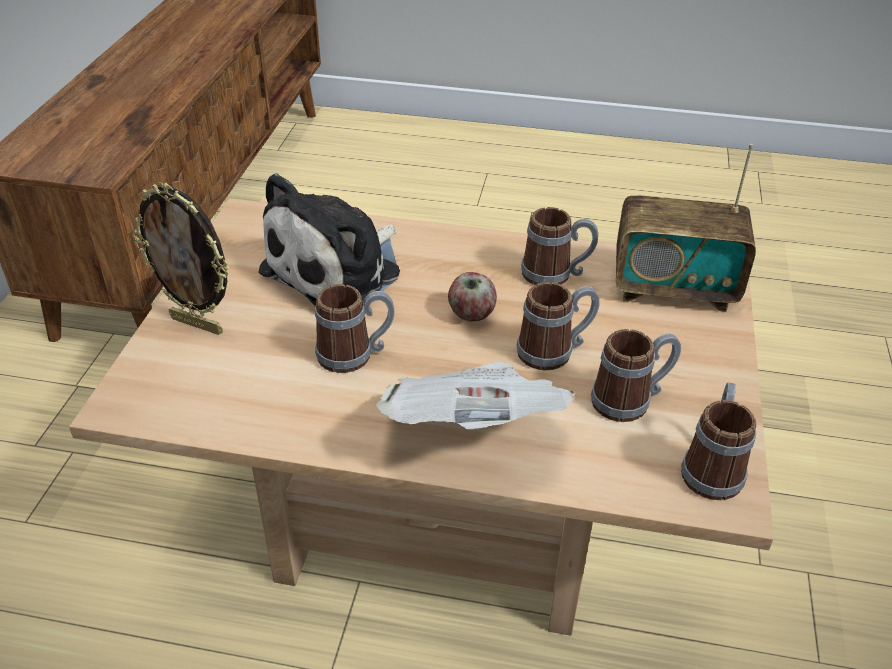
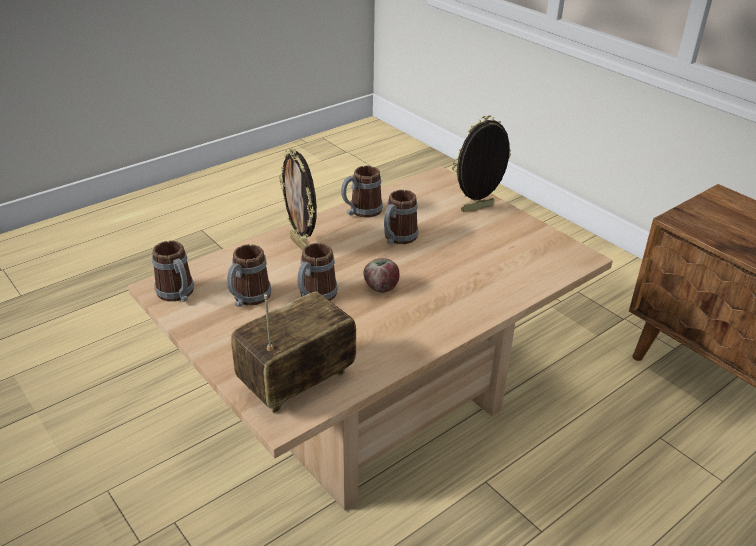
camera: 130 degrees right, 5 degrees down
(338, 270) = (479, 264): plush toy -> none
(474, 430) = (301, 245): newspaper -> picture frame
(556, 274) = (376, 340): mug -> mug (361, 212)

